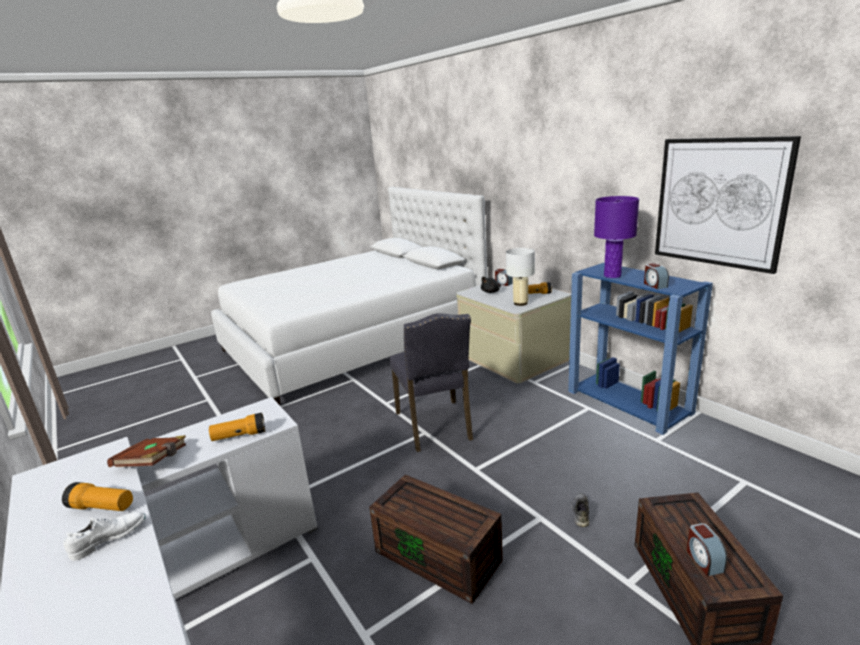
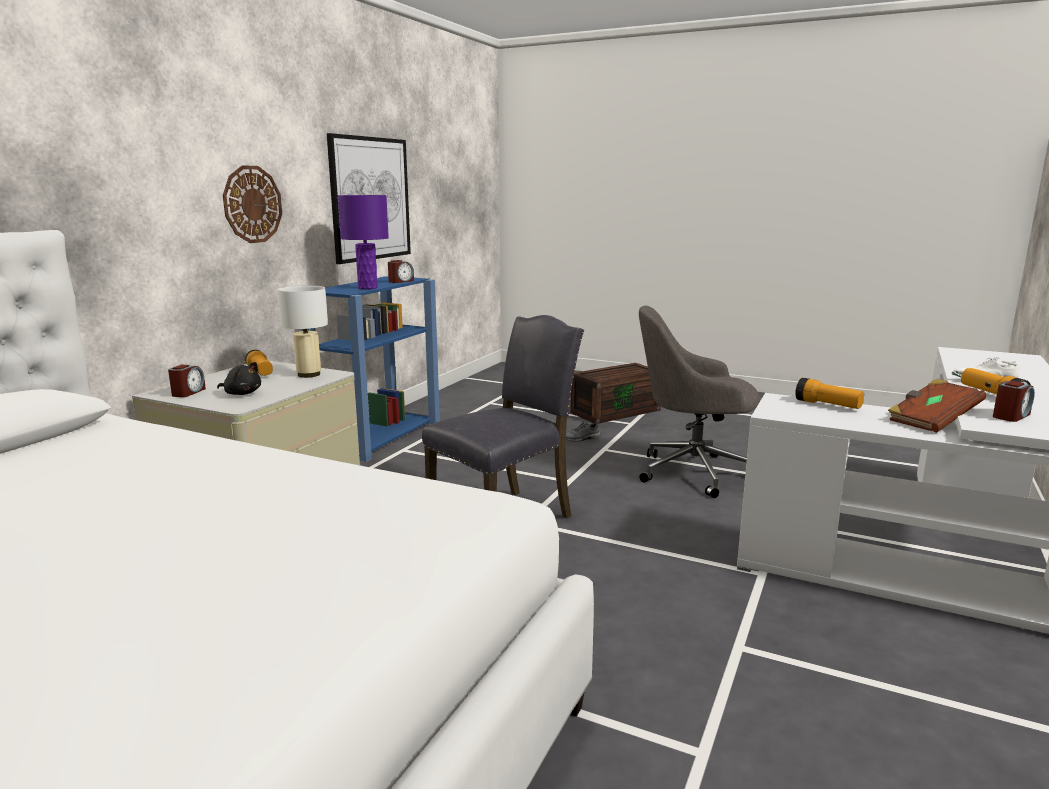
camera: 120 degrees left, 5 degrees down
(440, 555) = (692, 473): brown storage box -> grey office chair
(587, 194) = (252, 204): none -> wall clock
(704, 560) = (632, 371): alarm clock -> alarm clock (1011, 416)

